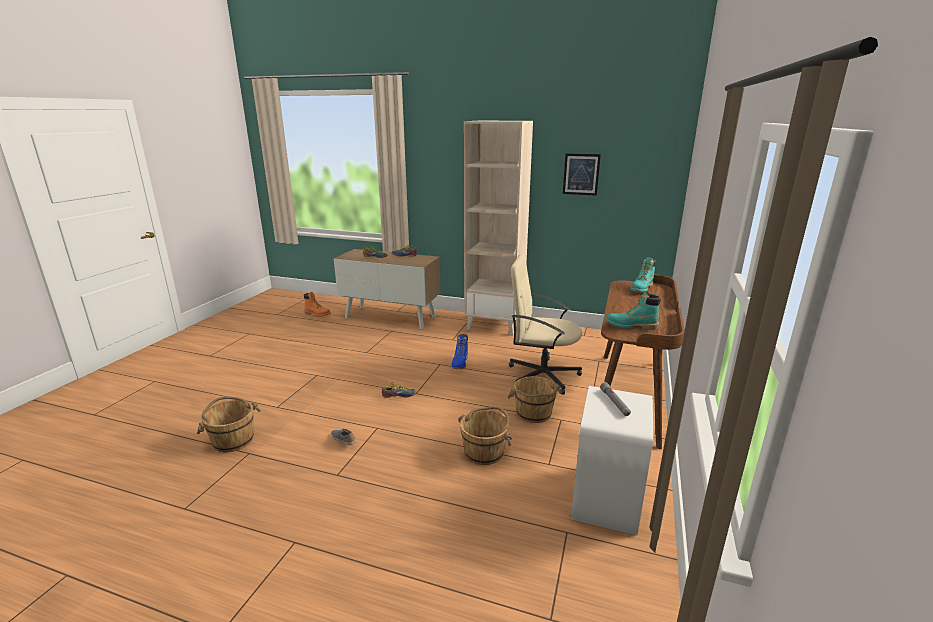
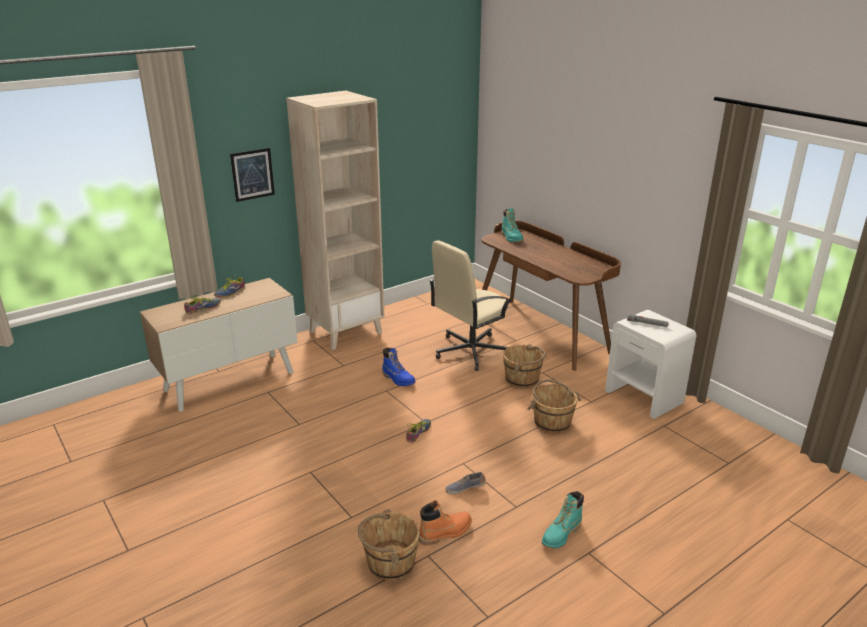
camera: 55 degrees left, 5 degrees up
(317, 314) = (130, 428): orange boot -> orange boot (445, 532)
(581, 174) = (396, 140): picture -> picture (252, 174)
(631, 326) = (575, 269): turquoise boot -> turquoise boot (561, 534)

